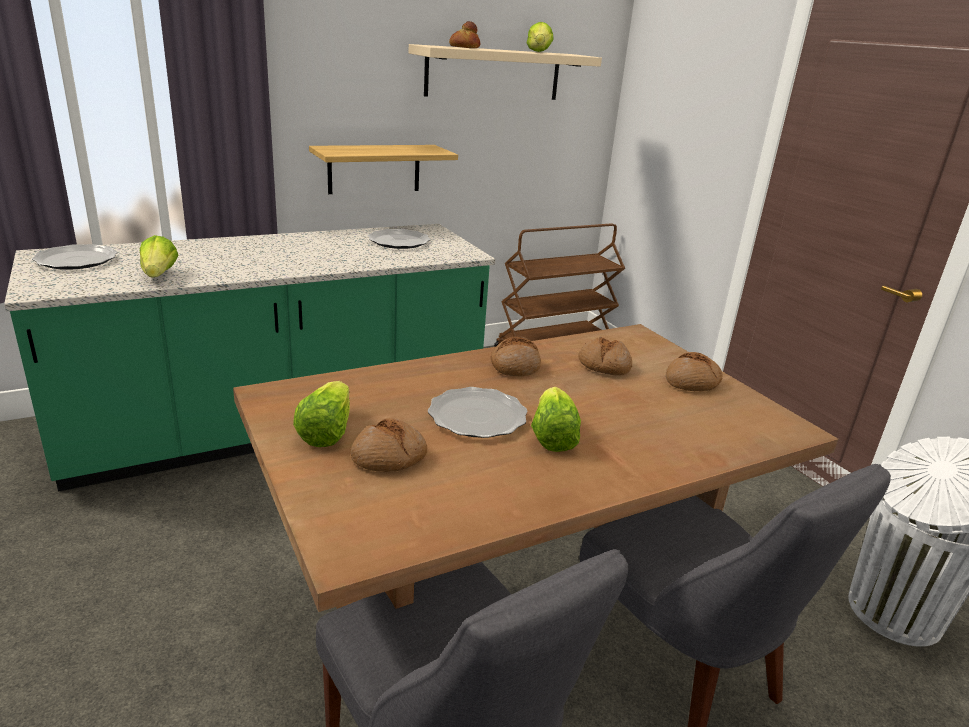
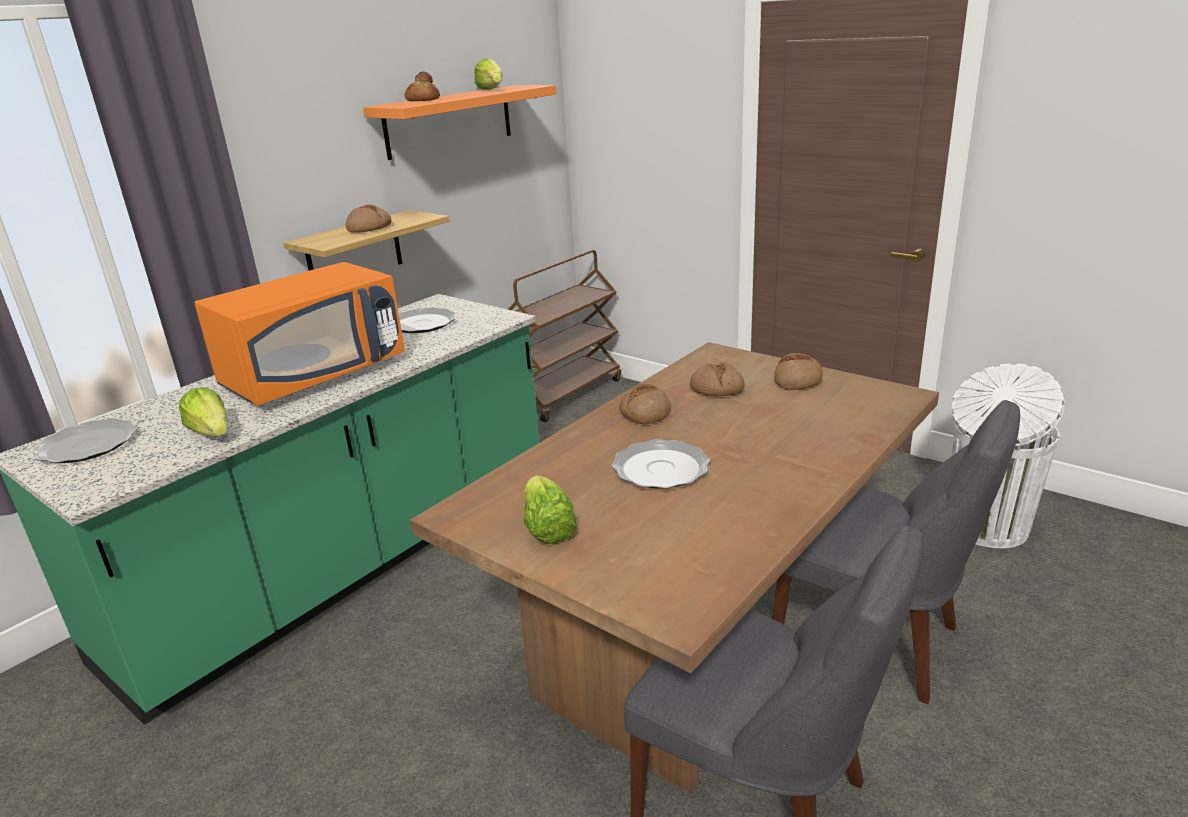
camera: 20 degrees left, 0 degrees up
(277, 256) = (316, 375): none -> orange microwave
(389, 457) = (626, 529): bread -> bread (369, 228)
(494, 74) = (449, 121): beige shelf -> orange shelf
(552, 436) = (737, 464): lettuce -> none

